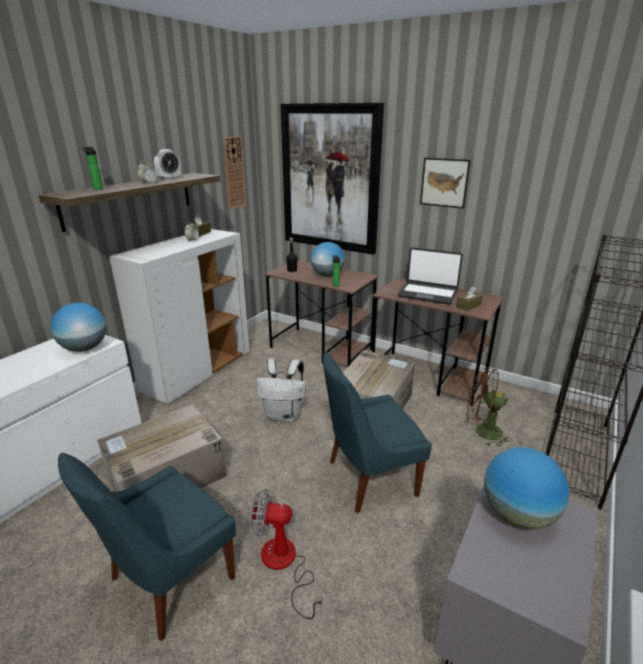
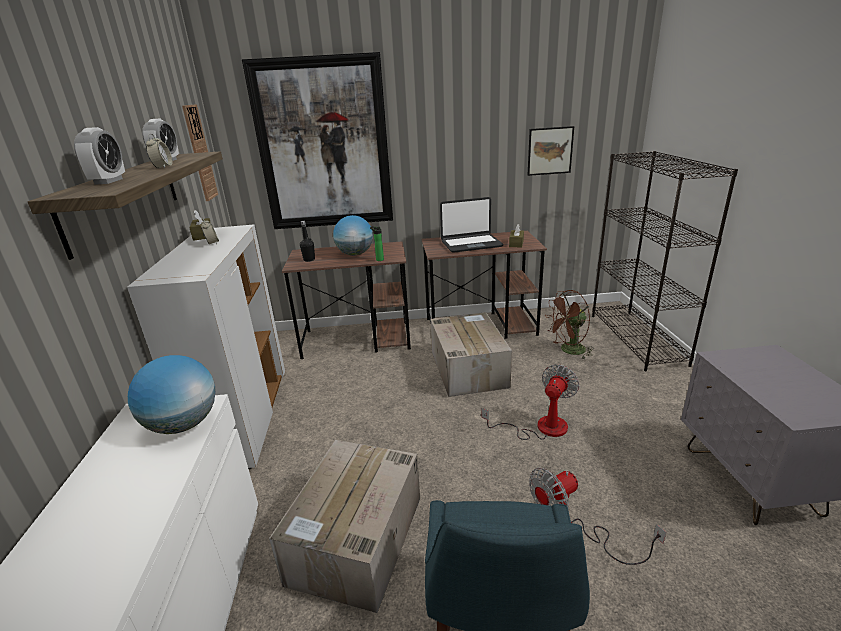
camera: 35 degrees left, 0 degrees up
(97, 189) = (108, 181): bottle -> alarm clock
(284, 415) = (401, 414): white backpack -> none
(368, 479) = (540, 427): blue chair -> fan
(444, 182) = (457, 131): picture -> picture (550, 151)
(517, 515) = (754, 369): globe -> none

